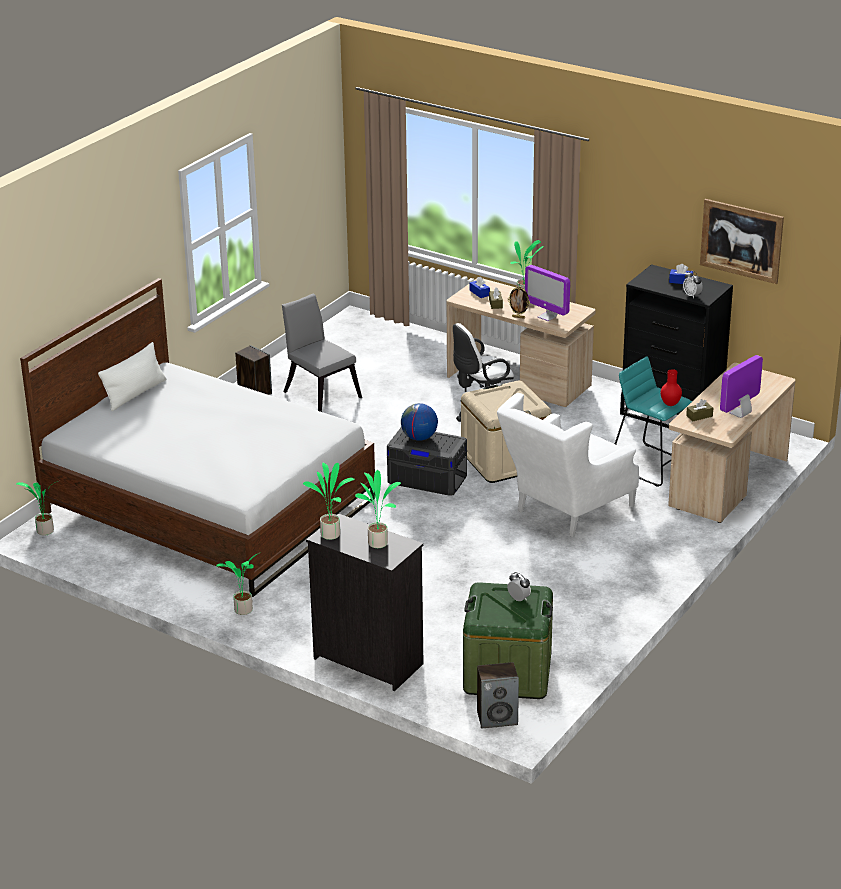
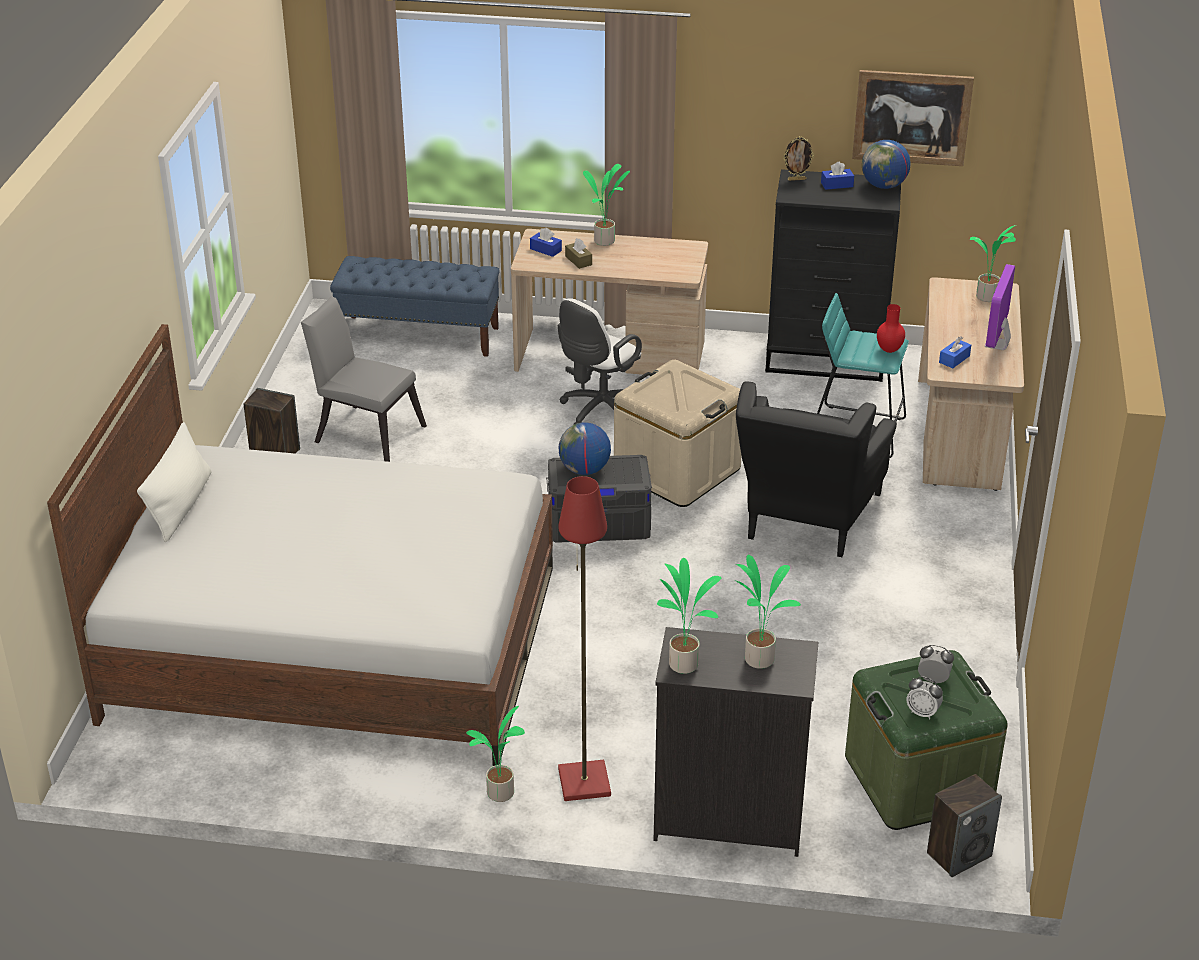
camera: 25 degrees left, 5 degrees up
(44, 532) = (116, 751): potted plant -> potted plant (986, 298)
(297, 618) = (583, 783): none -> red floor lamp
(401, 342) = (419, 336): none -> blue bench
(518, 317) = (623, 273): picture frame -> picture frame (796, 179)
(547, 317) = (658, 264): monitor -> none
(565, 510) = (805, 522): white armchair -> black armchair
(692, 295) = (867, 201): alarm clock -> alarm clock (922, 712)
(699, 416) = (954, 359): brown tissue box -> blue tissue box
(714, 288) = (884, 186): none -> globe

